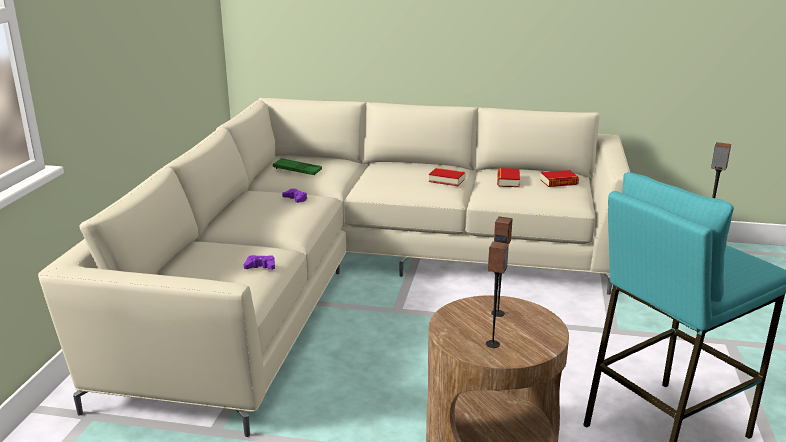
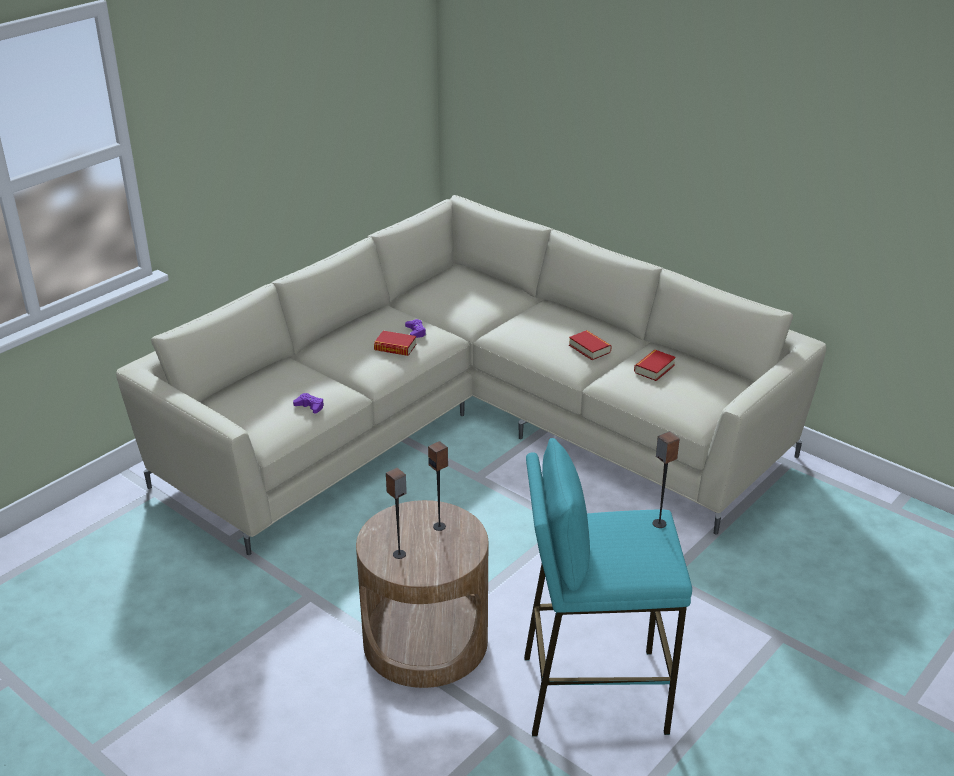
camera: 30 degrees right, 10 degrees up
(297, 170) = (455, 292): green tray -> none
(559, 182) = (709, 387): book -> book (395, 347)

